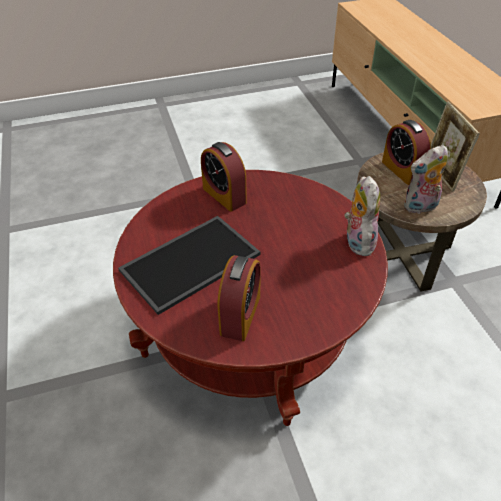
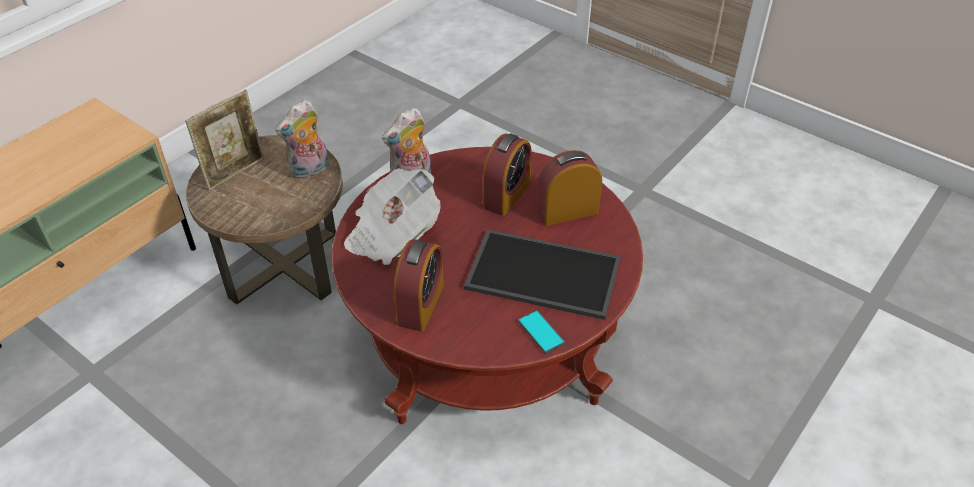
camera: 125 degrees left, 0 degrees up
(145, 235) = (541, 332): none -> phone
(301, 208) = (392, 235): none -> newspaper
(402, 170) = (246, 201): alarm clock -> alarm clock (506, 195)
(420, 207) = (310, 171): plush toy -> plush toy turned 105 degrees clockwise

